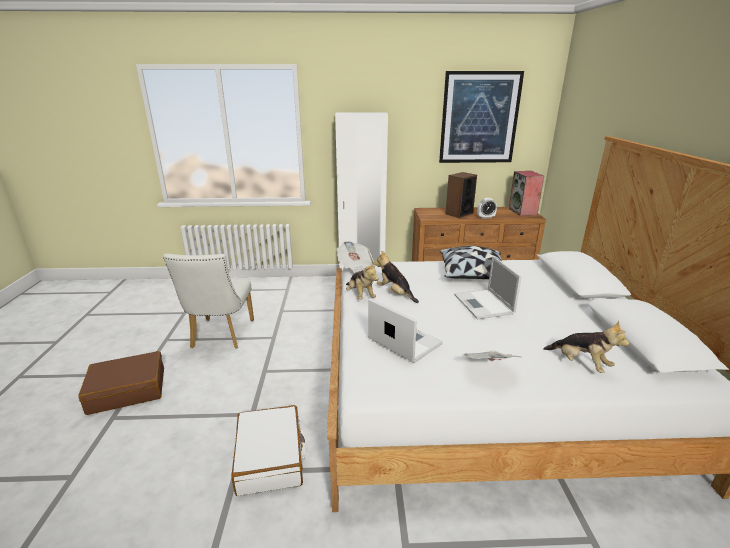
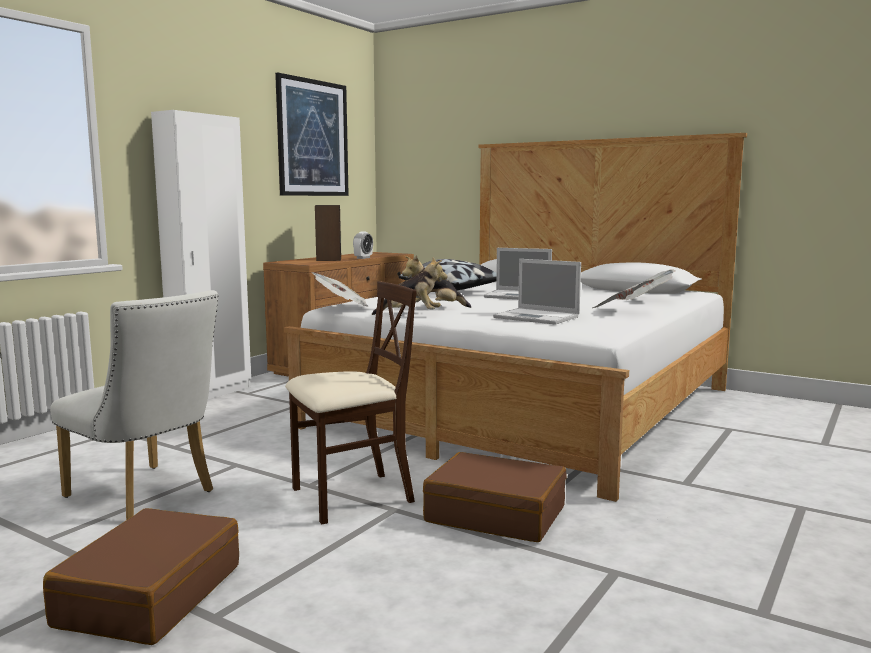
camera: 55 degrees left, 15 degrees down
(259, 391) = (351, 496): none -> beige chair
(270, 458) = (496, 514): white suitcase -> brown suitcase
(403, 341) = (538, 317): laptop -> laptop turned 135 degrees counterclockwise
(523, 212) = (380, 253): speaker -> none
(580, 364) = (644, 300): plush toy -> newspaper

